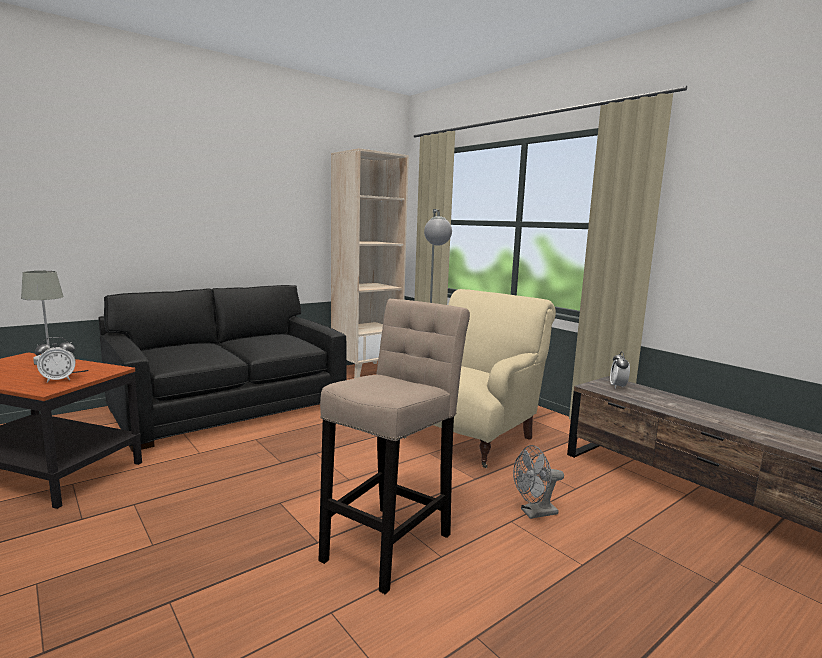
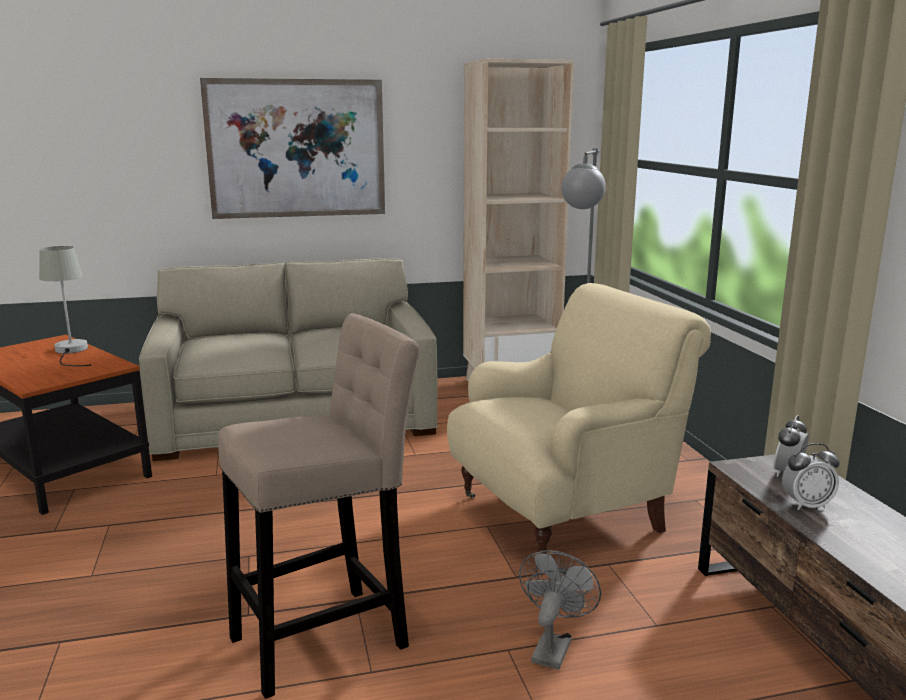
camera: 25 degrees right, 5 degrees up
(58, 380) = (54, 374): alarm clock -> alarm clock (806, 505)
(215, 204) = (297, 149): none -> picture
(230, 405) = (297, 416): black sofa -> beige sofa
(534, 513) = (553, 646): grey fan -> grey fan turned 105 degrees clockwise

